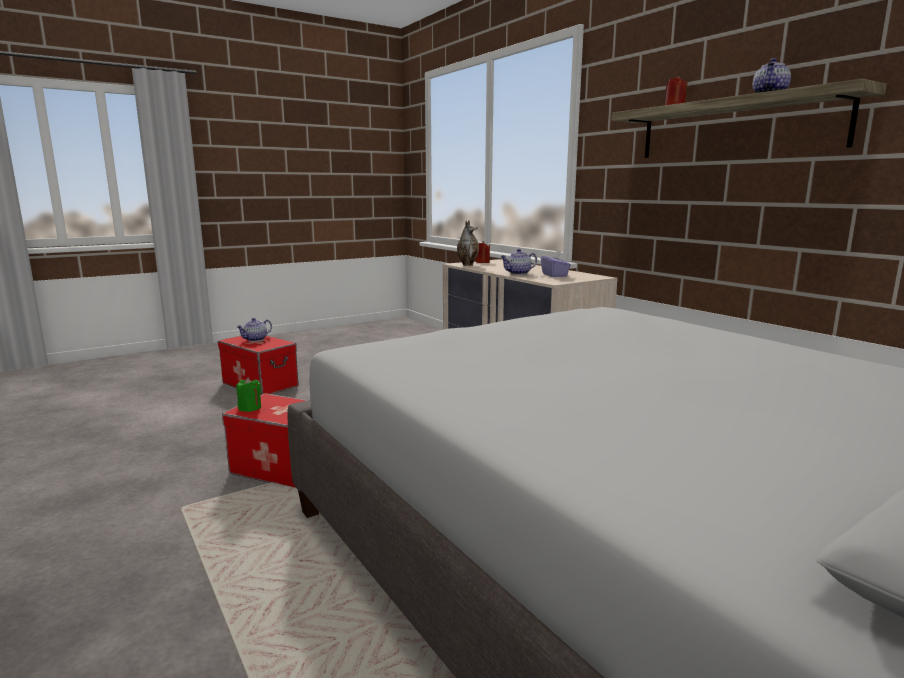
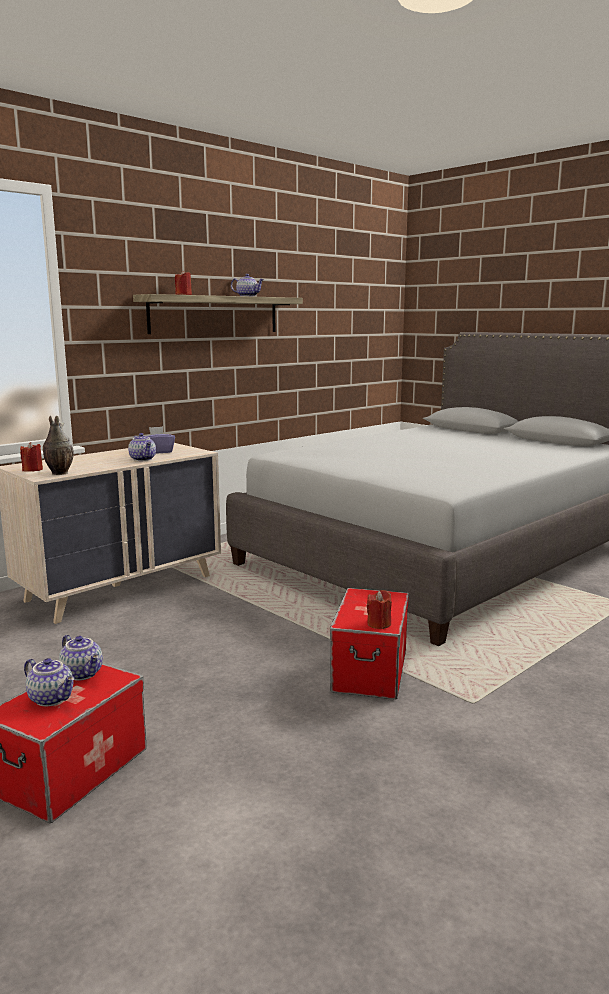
camera: 100 degrees left, 0 degrees up
(250, 408) = (379, 624): green candle -> red candle
(276, 343) = (83, 673): none -> teapot

